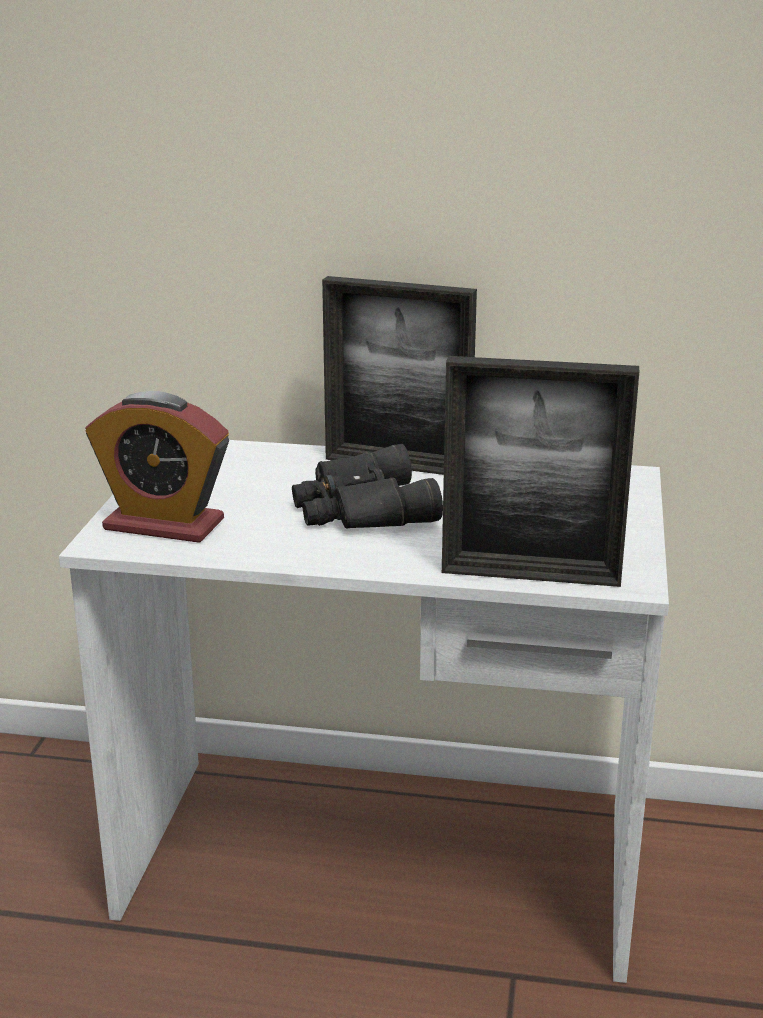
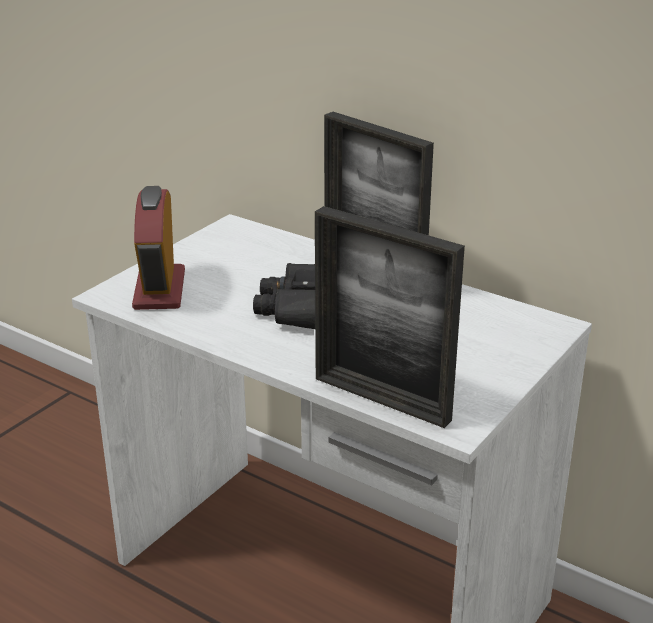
camera: 25 degrees right, 5 degrees up
(164, 525) = (159, 289): alarm clock -> alarm clock turned 45 degrees clockwise

